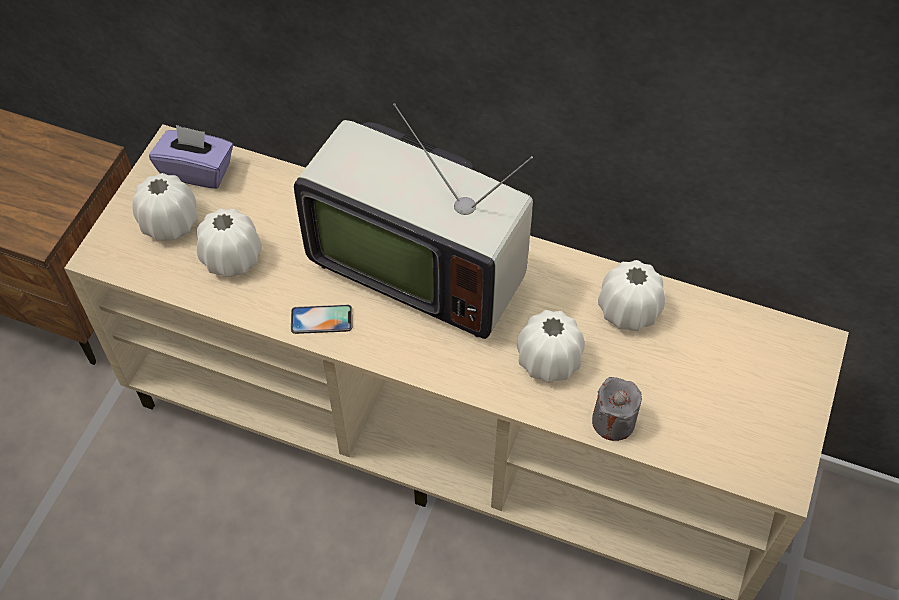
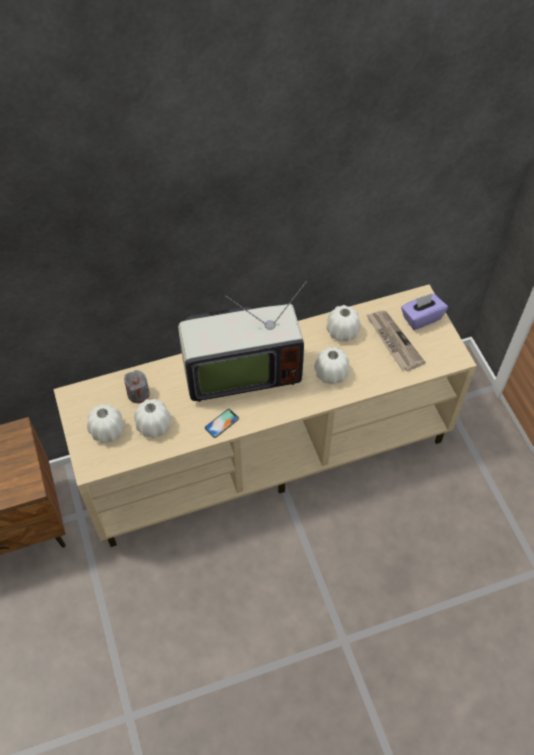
camera: 40 degrees left, 0 degrees up
(197, 171) = (95, 398): purple tissue box -> purple tissue box (421, 318)
(613, 421) = (378, 379): grey candle -> grey candle (138, 394)
(697, 380) = (393, 341): none -> newspaper

